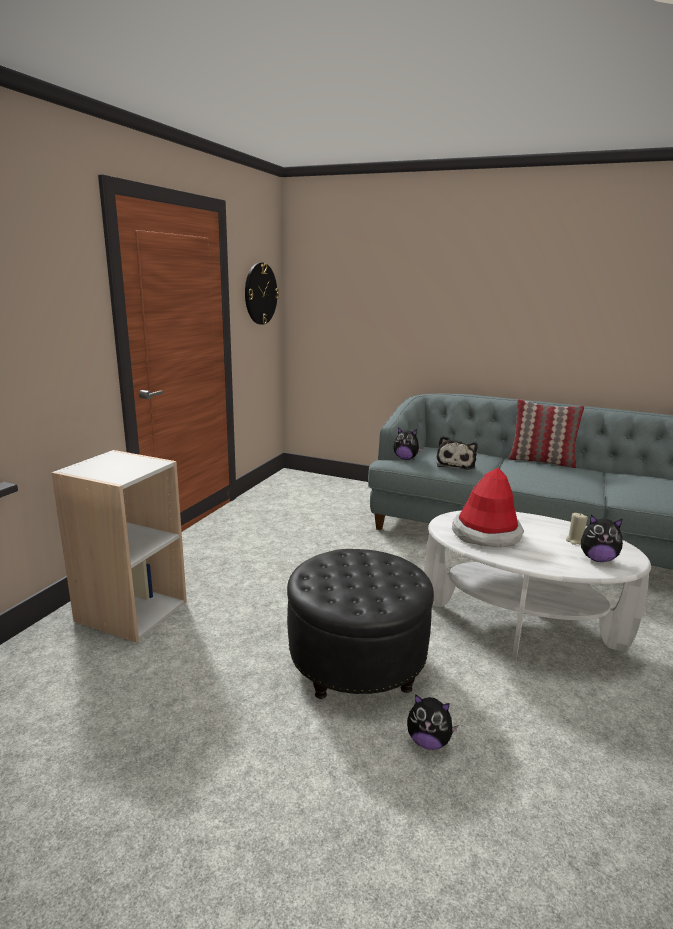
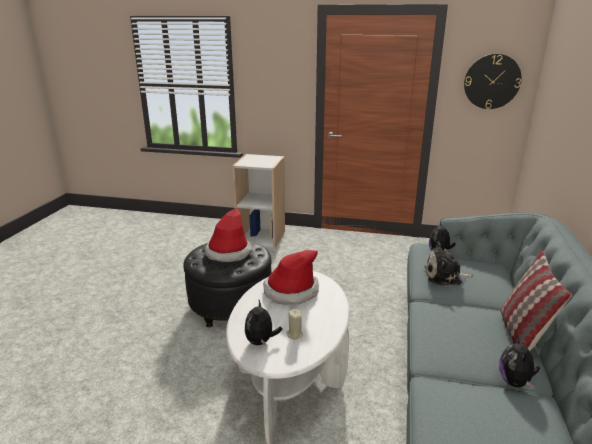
camera: 80 degrees right, 5 degrees up
(352, 576) = (228, 253): none -> hat
(428, 741) = (167, 334): plush toy -> plush toy (515, 382)

